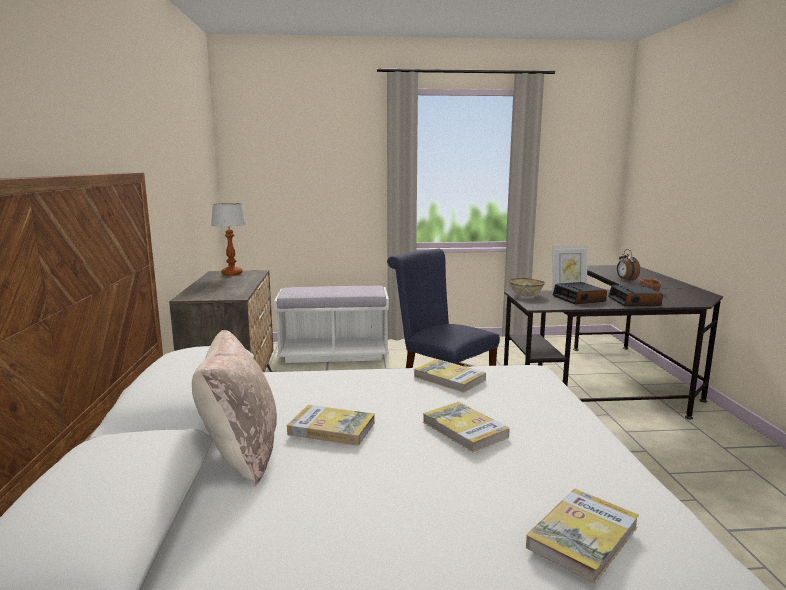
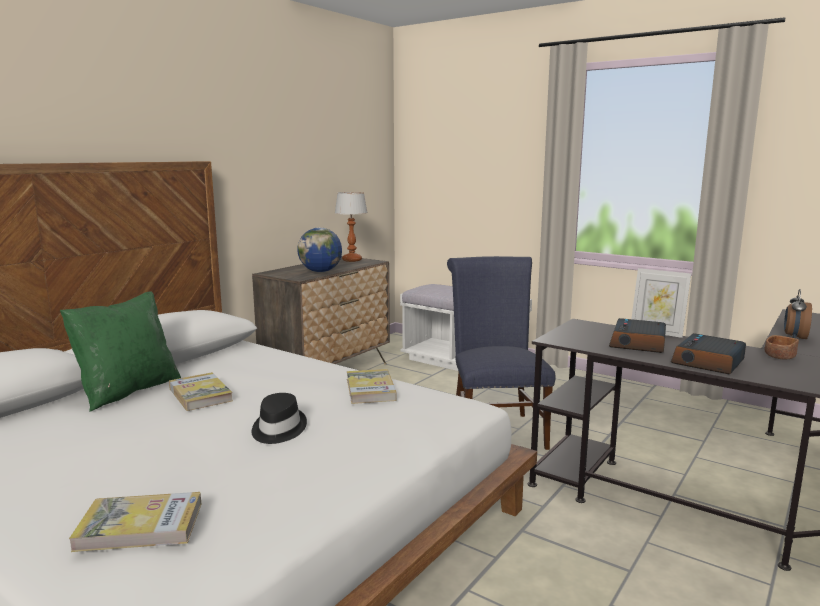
camera: 40 degrees right, 0 degrees up
(237, 288) = (320, 271): none -> globe
(240, 453) = (127, 391): beige pillow -> green pillow
(464, 429) = (278, 429): book -> black hat
(526, 295) = (581, 327): bowl -> none

